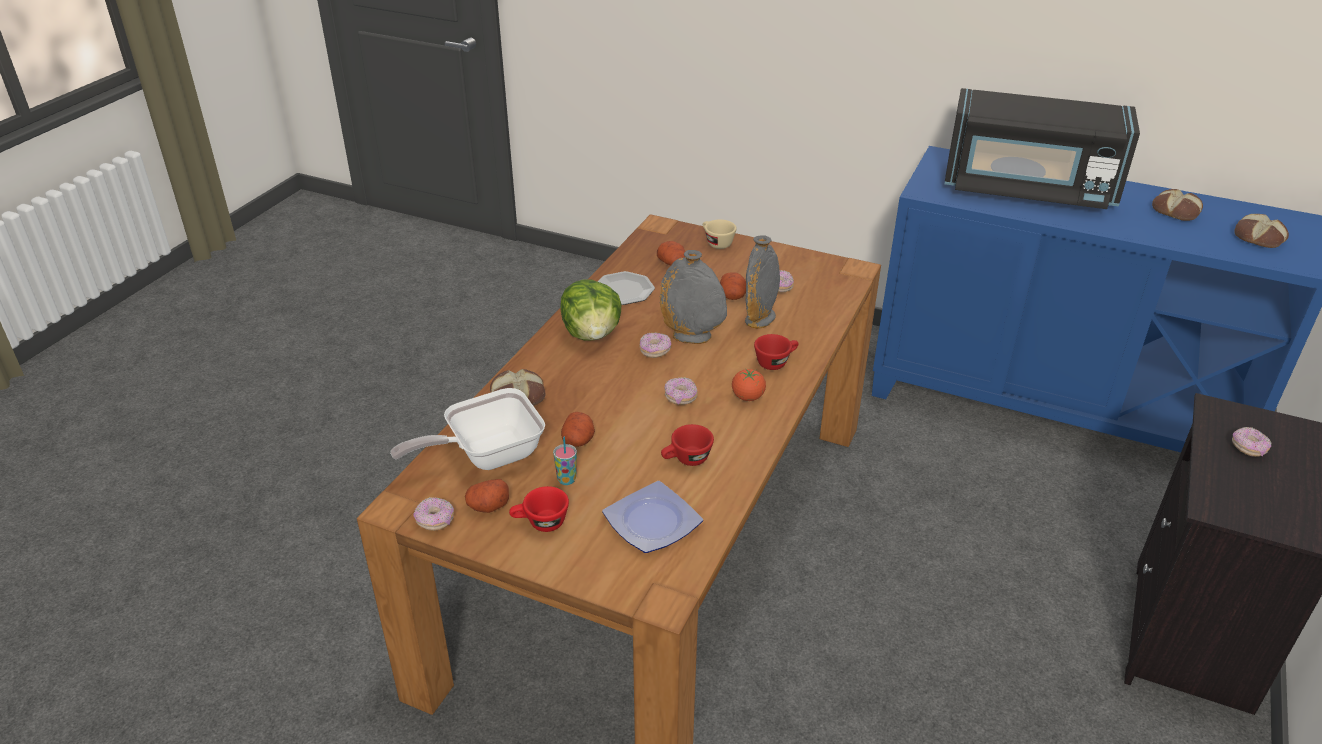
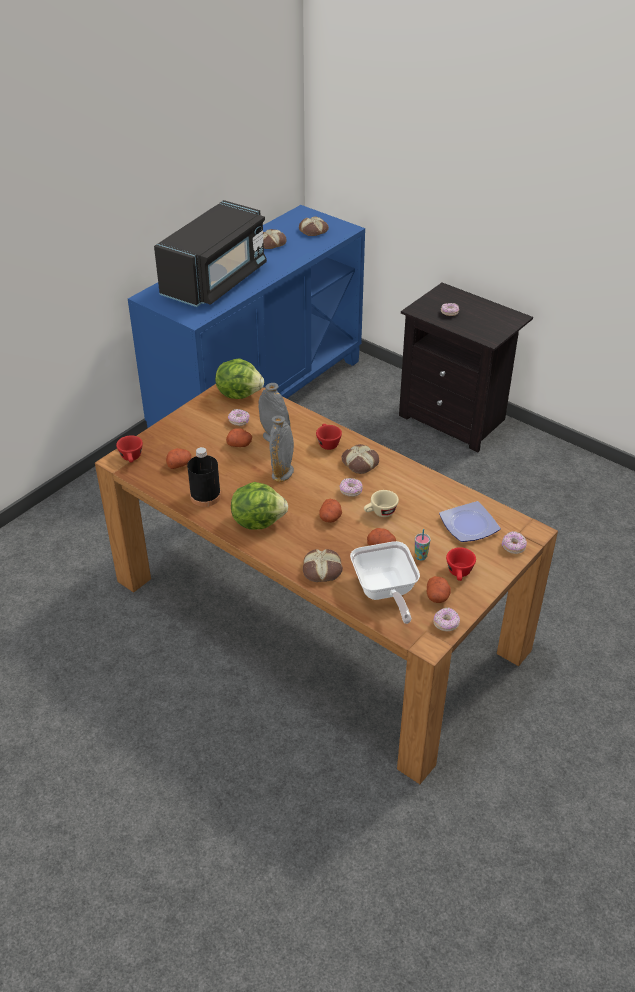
camera: 75 degrees left, 5 degrees up
(619, 388) = (330, 518): none -> potato
(623, 290) = (205, 496): plate -> black bottle
(655, 351) = (292, 493): donut -> donut (513, 547)
(686, 460) = (415, 501): red cup -> red cup (132, 458)
(716, 243) = (161, 437): beige cup -> beige cup (380, 513)
(747, 397) = (360, 462): tomato -> bread
(837, 277) = (239, 393): none -> lettuce

